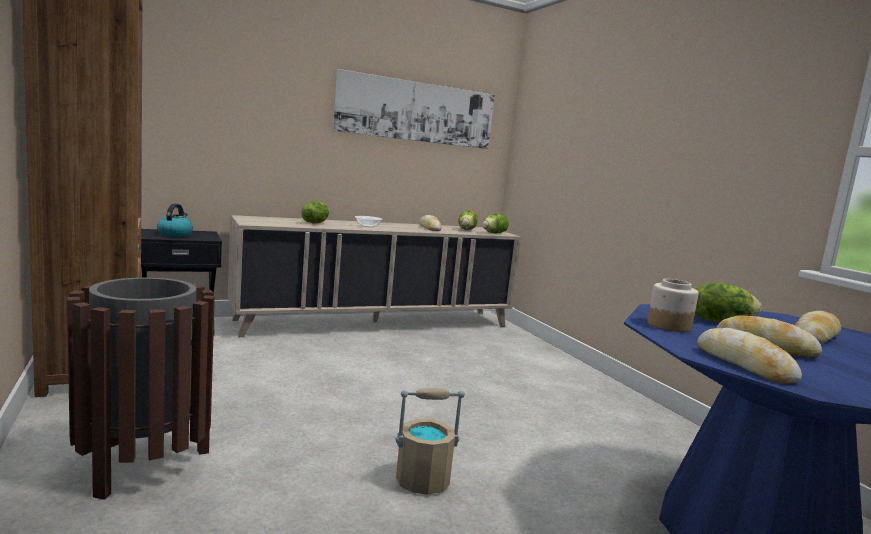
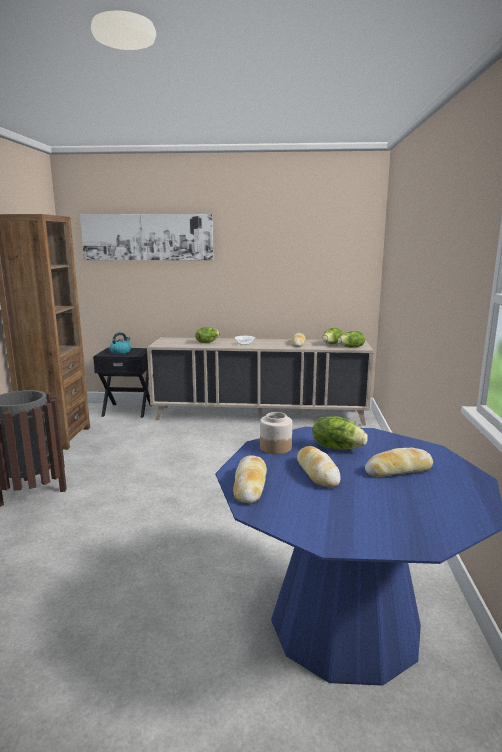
camera: 30 degrees right, 5 degrees up
(417, 112) = (291, 250): picture -> picture (147, 237)
(422, 481) = (157, 530): beige bucket -> none

